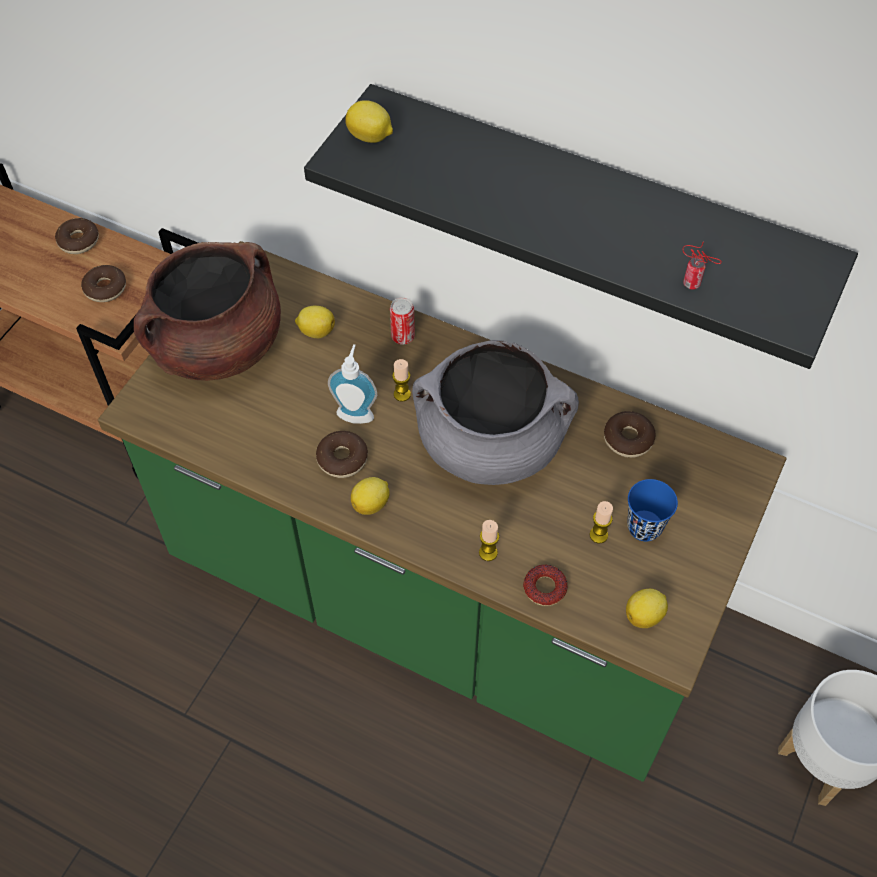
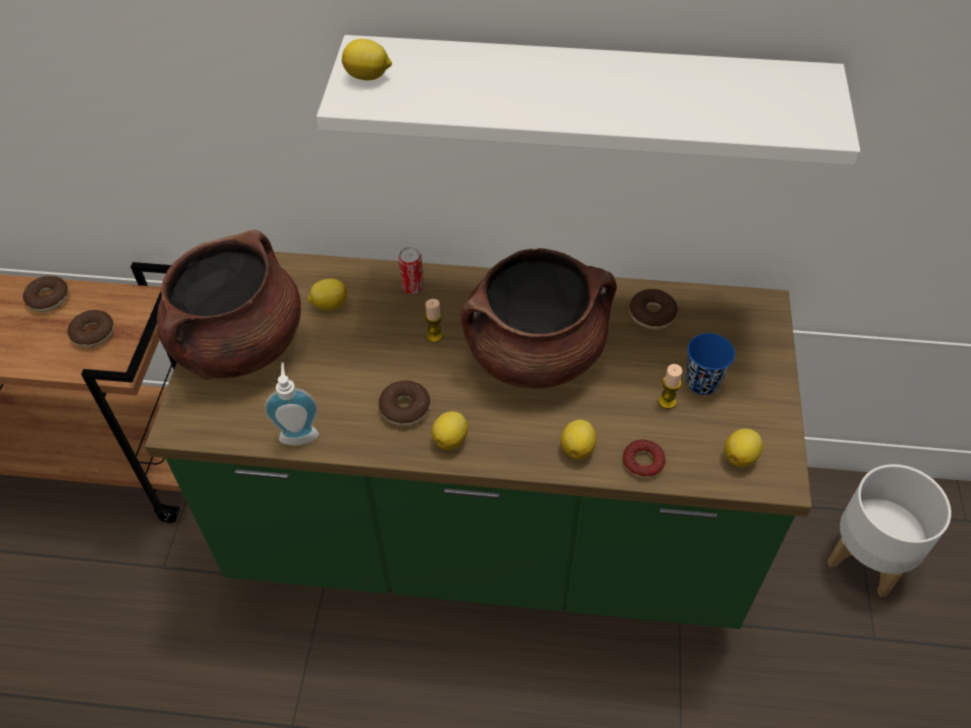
camera: 20 degrees left, 5 degrees down
(356, 412) = (399, 363): soap dispenser -> soap dispenser (299, 433)
(488, 552) = (578, 448): candle -> lemon
(491, 442) = (535, 353): grey cooking pot -> brown cooking pot
(594, 205) = (585, 96): black shelf -> white shelf
(693, 284) = (726, 121): can -> none

